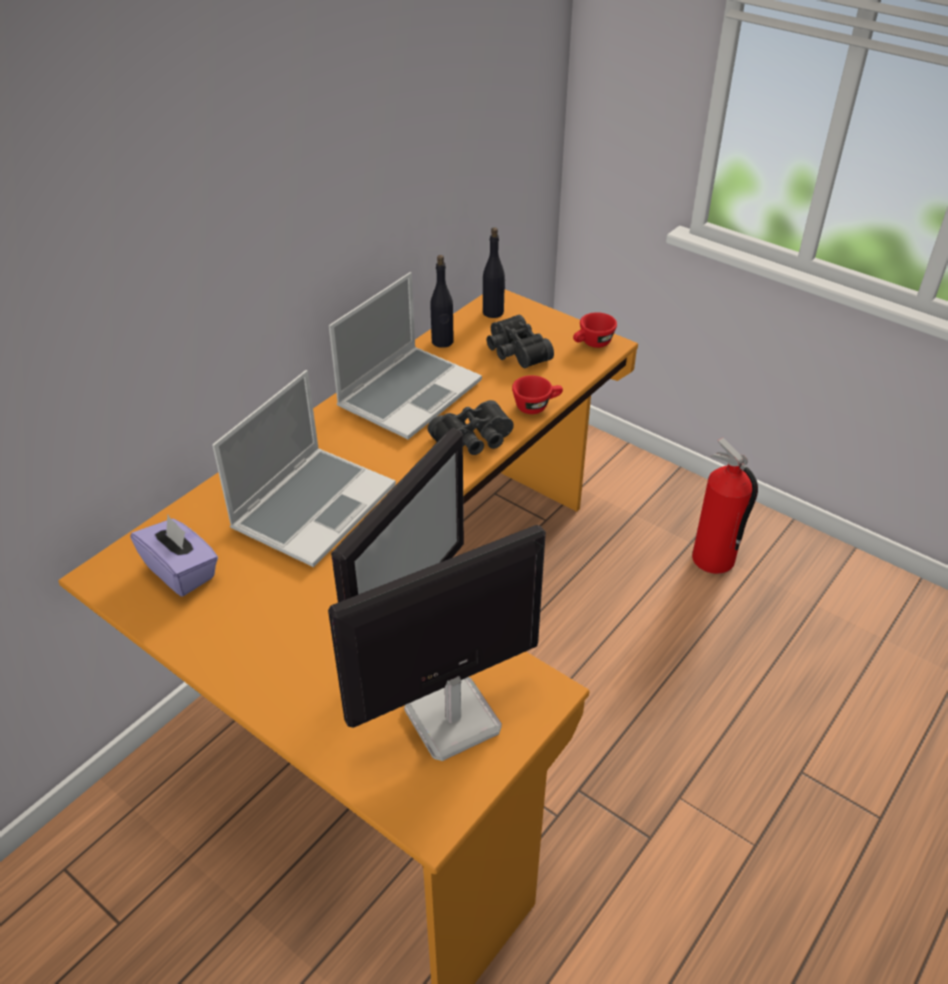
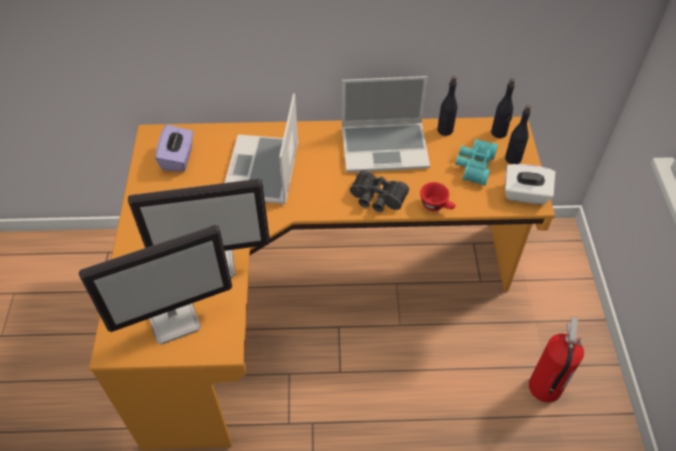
camera: 50 degrees right, 10 degrees up
(314, 506) = (263, 172): laptop -> laptop turned 105 degrees clockwise
(450, 720) = (175, 318): monitor -> monitor turned 135 degrees clockwise
(514, 352) = (473, 165): black binoculars -> turquoise binoculars
(538, 324) = (513, 159): none -> black bottle
(592, 344) = (525, 194): red cup -> white tissue box

